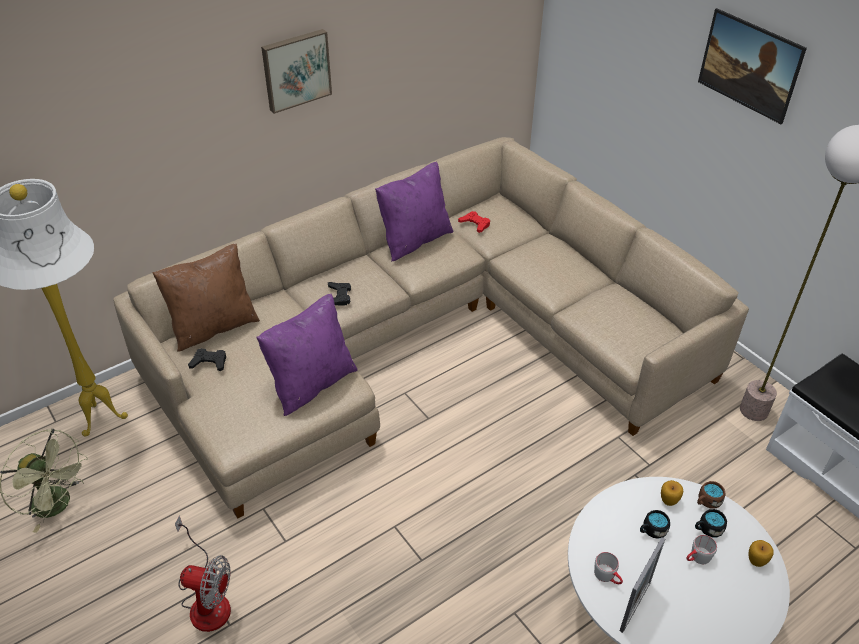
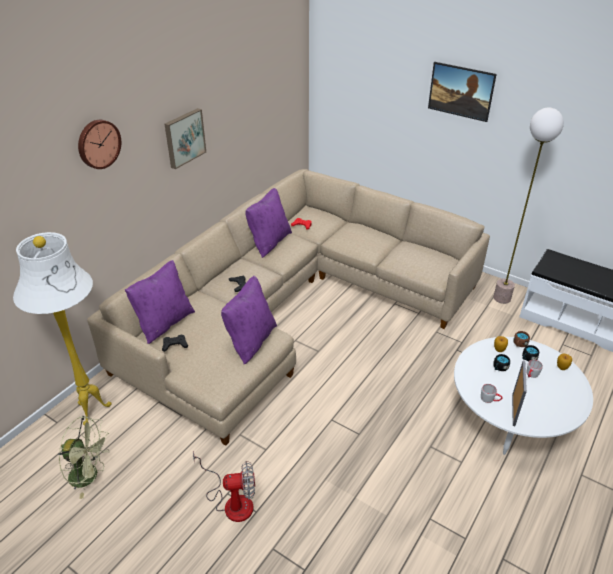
camera: 20 degrees left, 5 degrees down
(144, 65) = (98, 143): none -> wall clock
(214, 327) = (164, 323): brown pillow -> purple pillow

